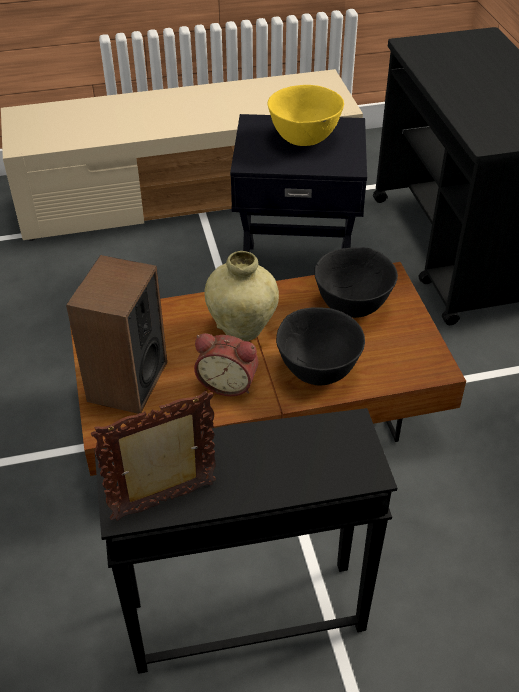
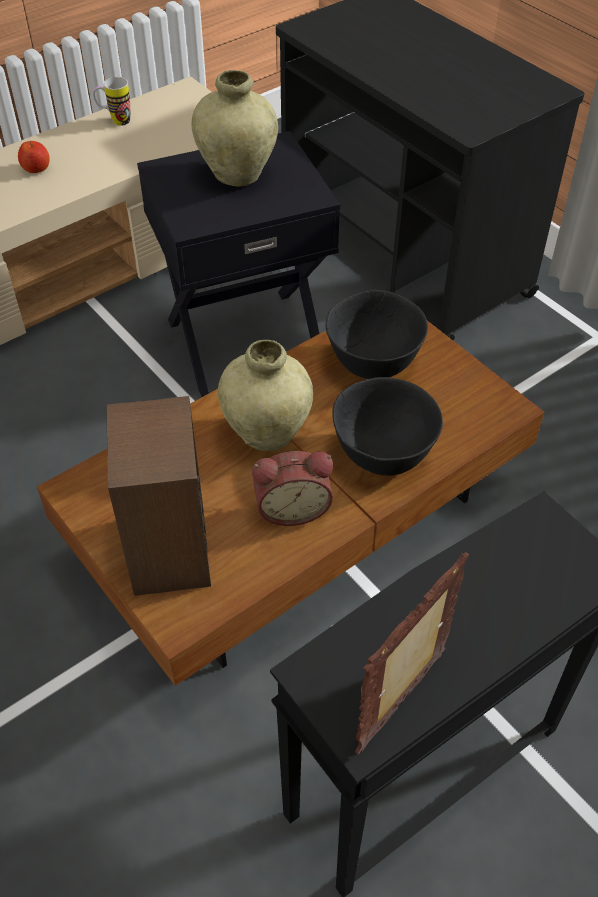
camera: 25 degrees left, 5 degrees up
(186, 107) = (36, 168): none -> apple
(260, 88) = (115, 121): none -> mug
(304, 138) = (237, 175): yellow bowl -> beige vase

